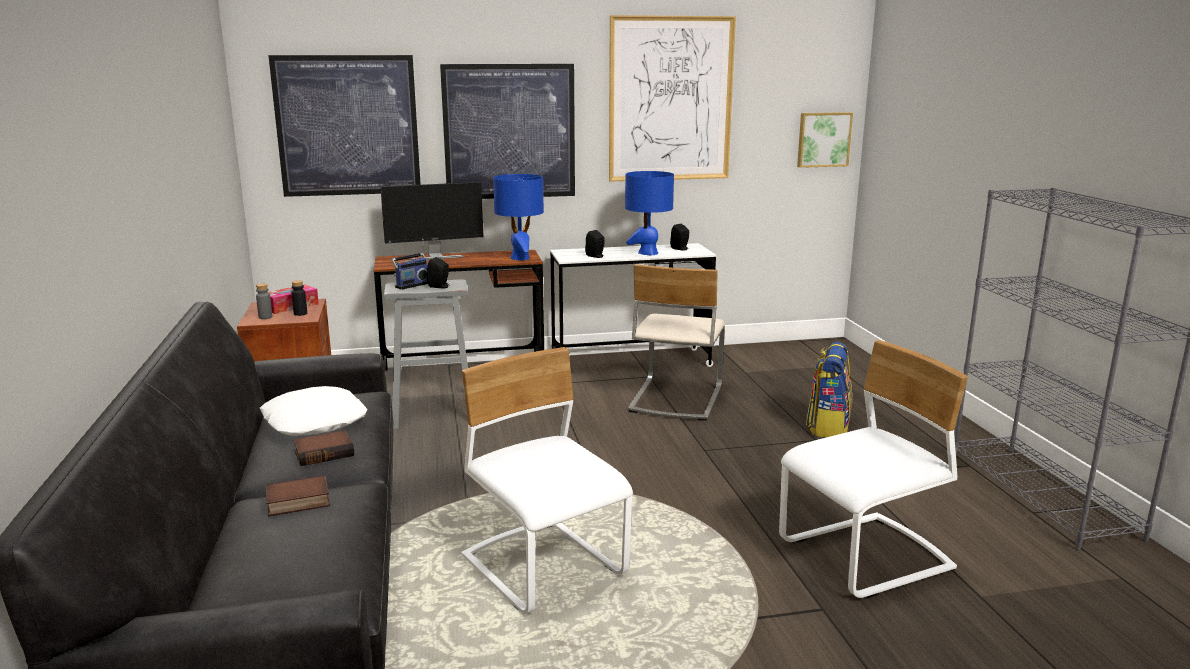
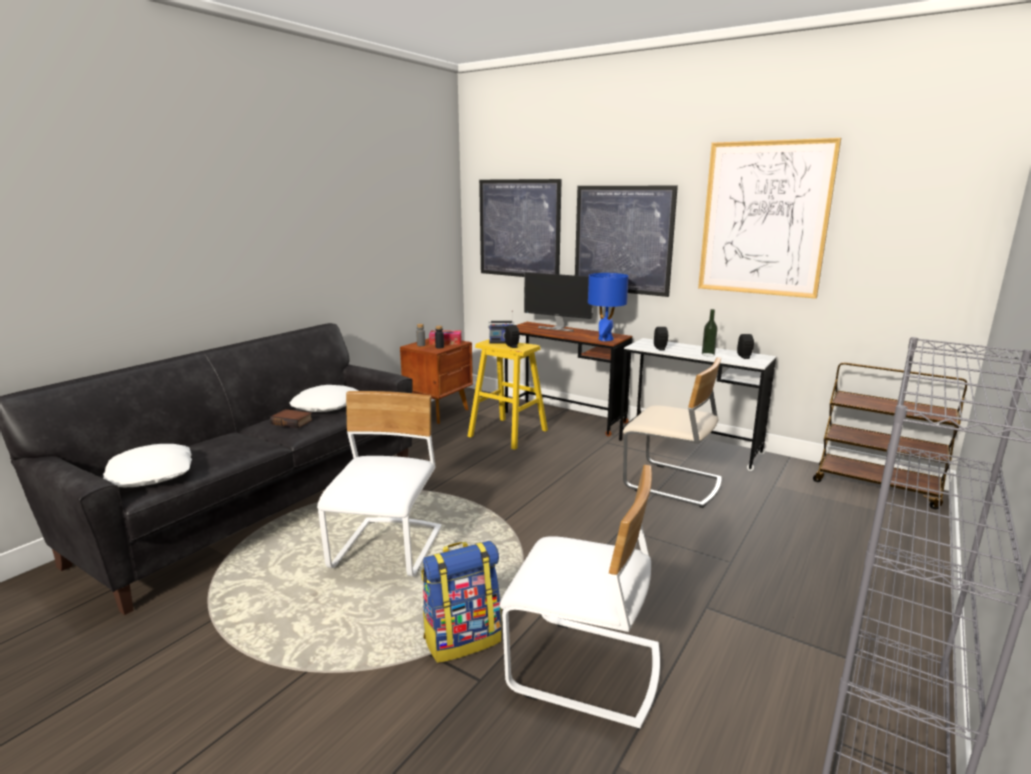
camera: 45 degrees right, 0 degrees up
(297, 502) = (230, 440): book -> none
(302, 578) = (152, 474): none -> white pillow
(433, 409) = (508, 433): grey stool -> yellow stool
(648, 253) = (708, 354): blue table lamp -> bottle
(675, 399) = (672, 484): beige chair -> beige chair turned 120 degrees counterclockwise
(804, 348) = (876, 486): none -> brown cart
(823, 139) = (943, 270): picture -> none
(828, 427) = (765, 557): backpack -> backpack (462, 639)

